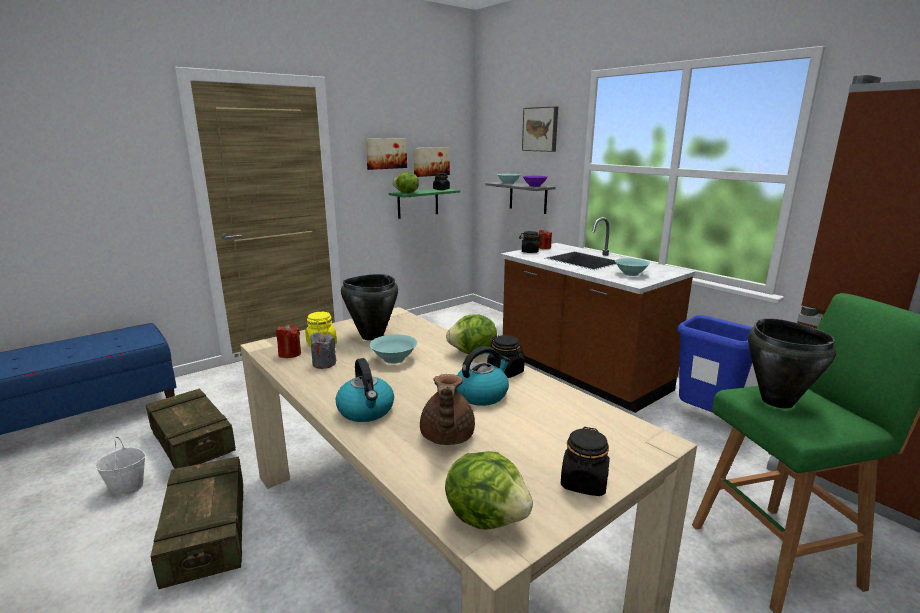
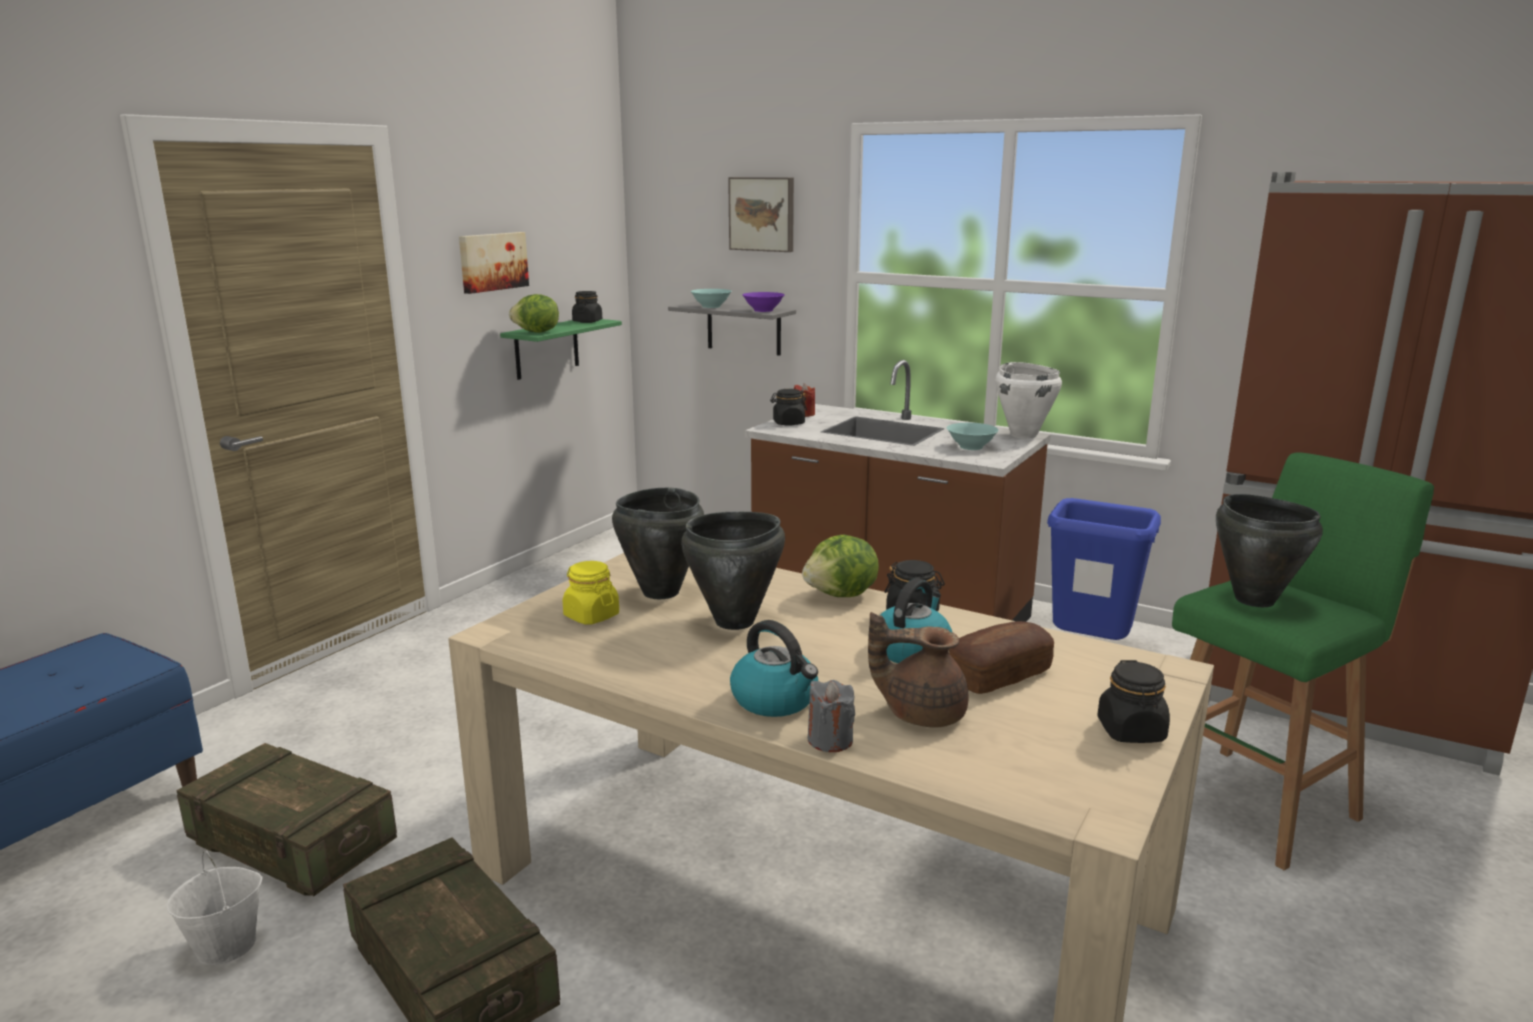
camera: 20 degrees left, 0 degrees up
(289, 354) = (556, 639): red candle -> none
(324, 364) = (632, 645): grey candle -> grey candle (830, 740)
(394, 359) = (735, 622): turquoise bowl -> black cooking pot
(430, 161) = (563, 271): picture -> none
(446, 437) = (921, 713): brown teapot -> brown teapot turned 120 degrees clockwise
(487, 516) = (1060, 790): lettuce -> none
(524, 422) = (999, 675): none -> bread
(674, 270) = (1023, 435): none -> white cooking pot

